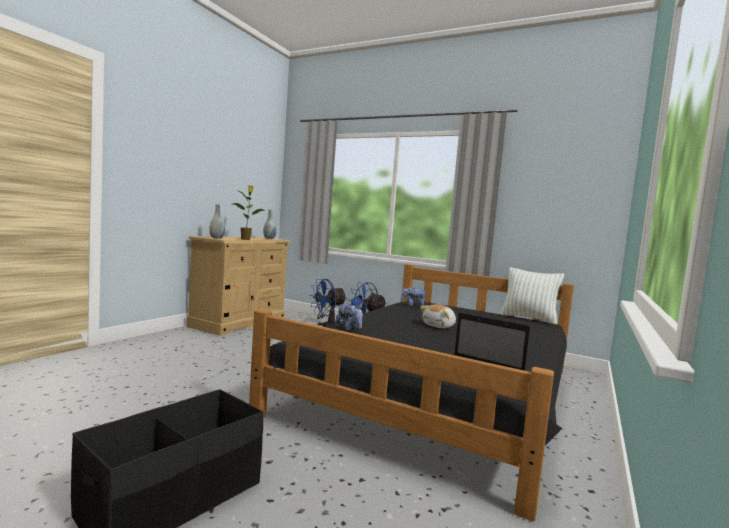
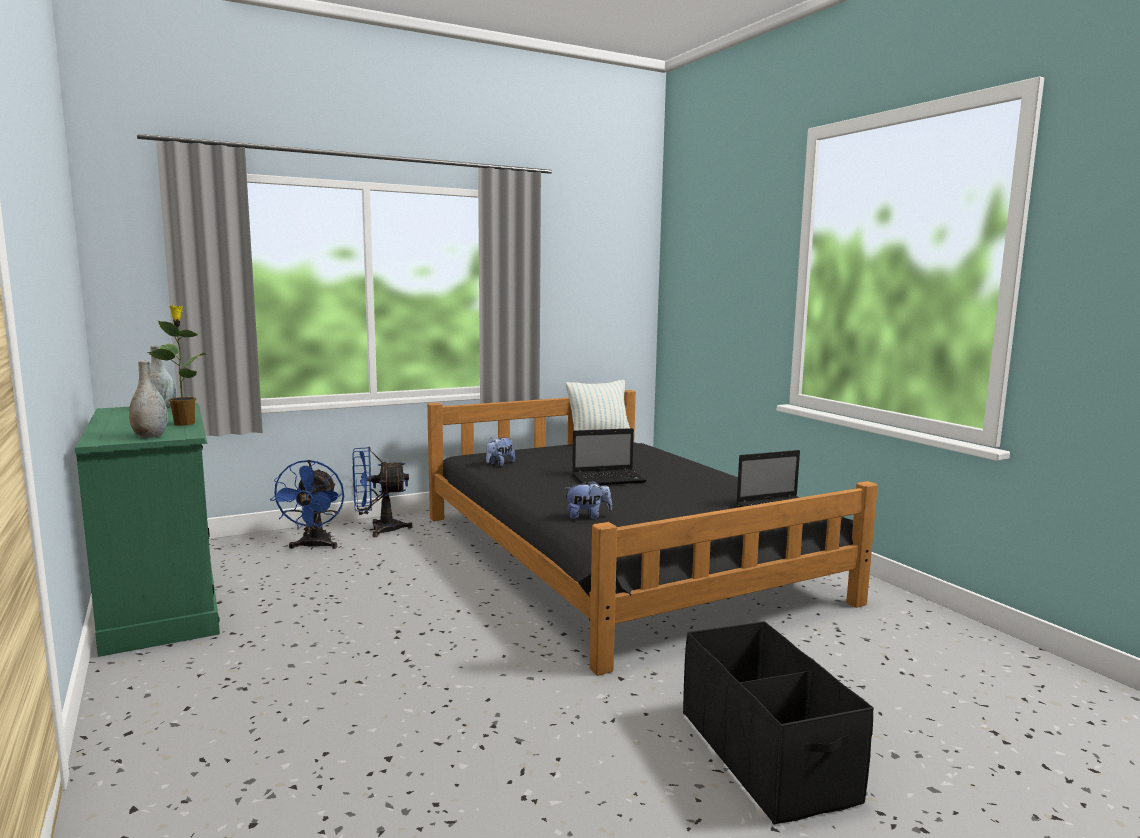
camera: 55 degrees left, 5 degrees up
(239, 322) = (162, 602): beige dresser -> green dresser
(439, 326) = (609, 479): plush toy -> laptop

